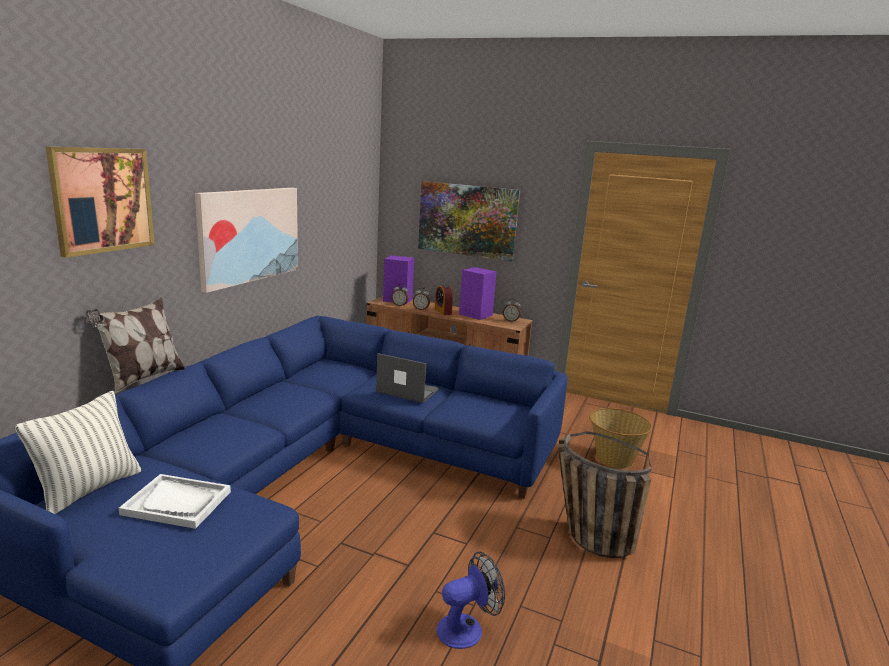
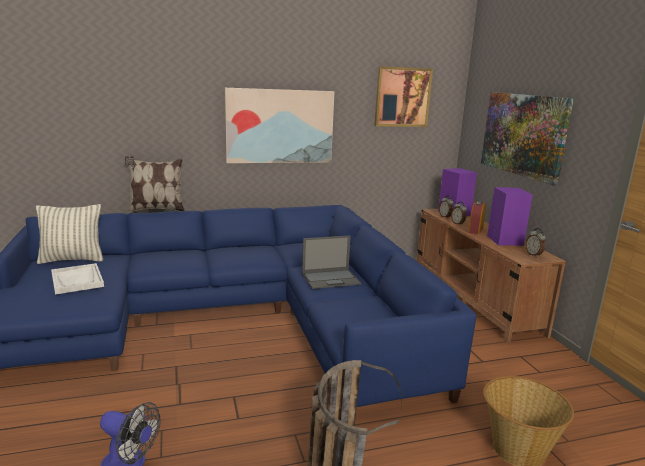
camera: 50 degrees right, 0 degrees up
(102, 200) = (146, 86): picture -> picture (402, 97)
(407, 390) = (331, 279): laptop -> laptop turned 90 degrees clockwise

